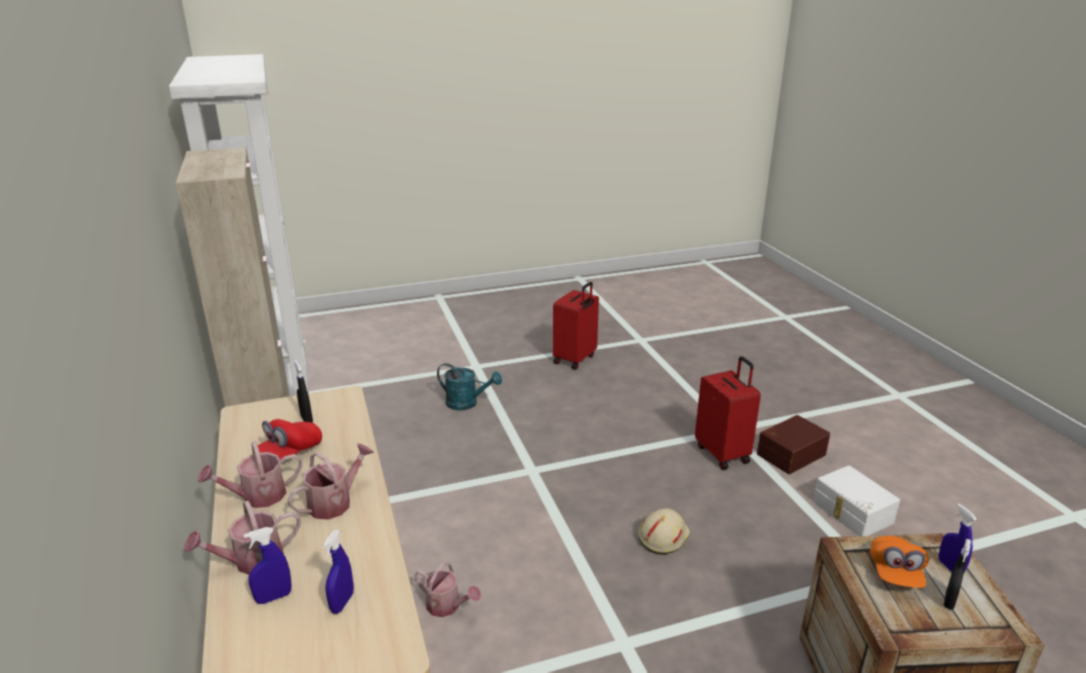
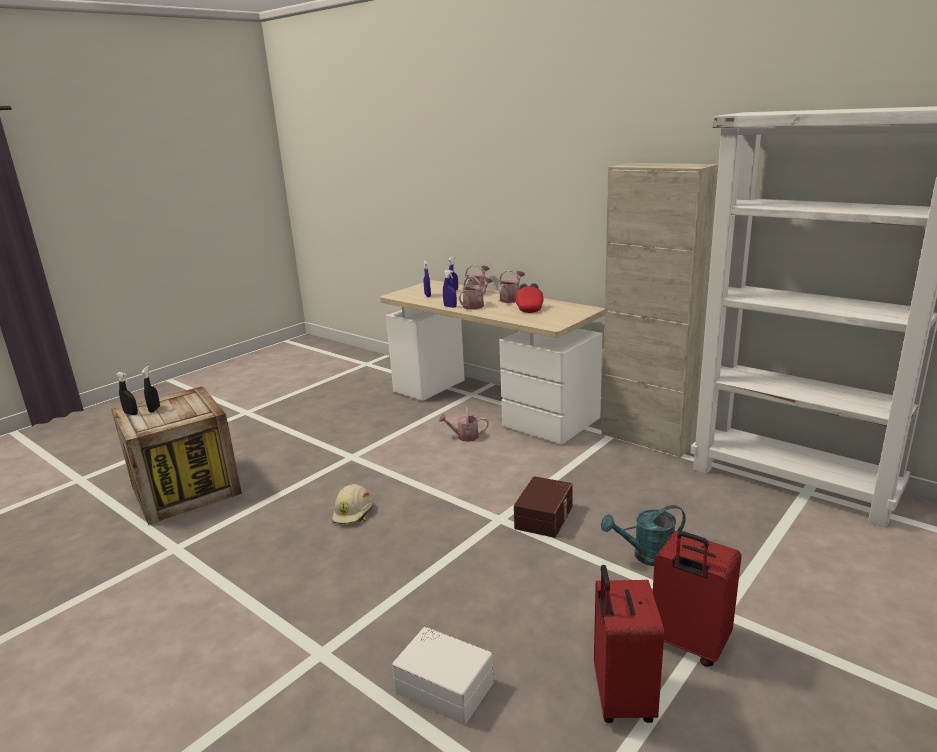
camera: 150 degrees right, 5 degrees down
(306, 419) = (550, 316): black spray bottle -> black spray bottle (131, 414)
(335, 502) = (475, 305): watering can -> watering can turned 150 degrees counterclockwise
(723, 453) = (321, 612): red suitcase -> red suitcase (688, 644)
(789, 453) = (238, 646): brown storage box -> brown storage box (545, 517)
(851, 512) = (177, 596): white storage box -> white storage box (445, 685)
(895, 573) = (182, 411): orange cap -> none
(950, 567) = (144, 422): blue spray bottle -> blue spray bottle (450, 306)

